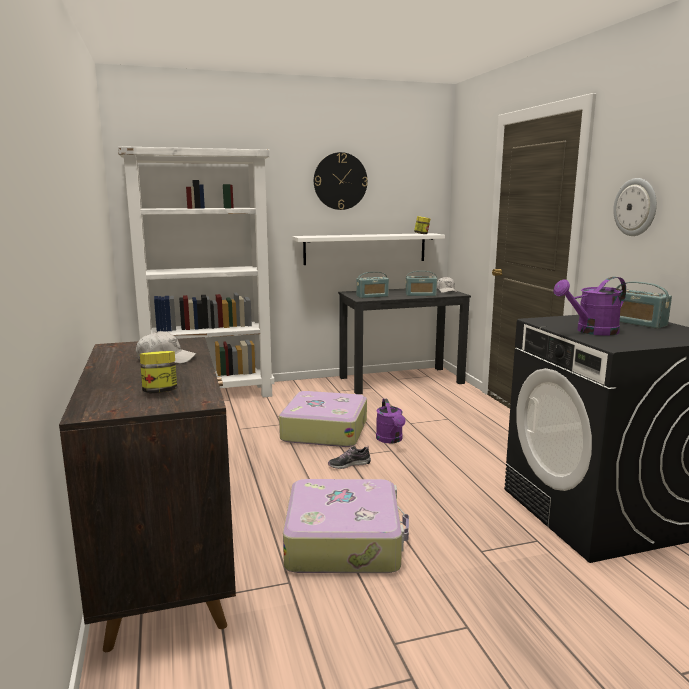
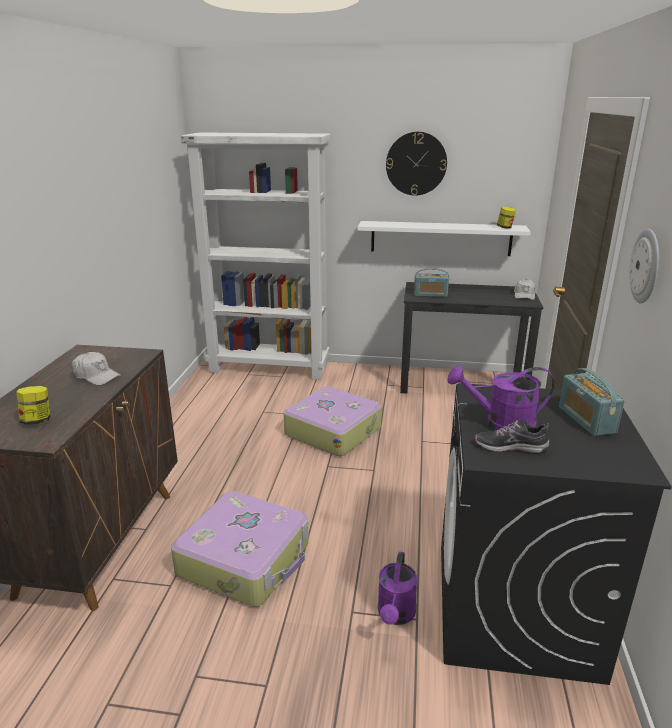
camera: 25 degrees right, 10 degrees up
(349, 464) = (321, 476): shoe -> shoe (510, 447)
(390, 440) = (384, 457): purple watering can -> purple watering can (395, 615)
(420, 295) = (485, 299): radio -> none

